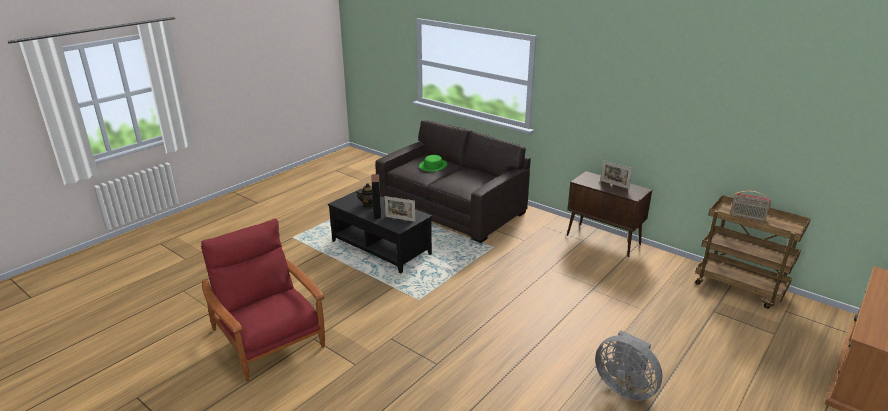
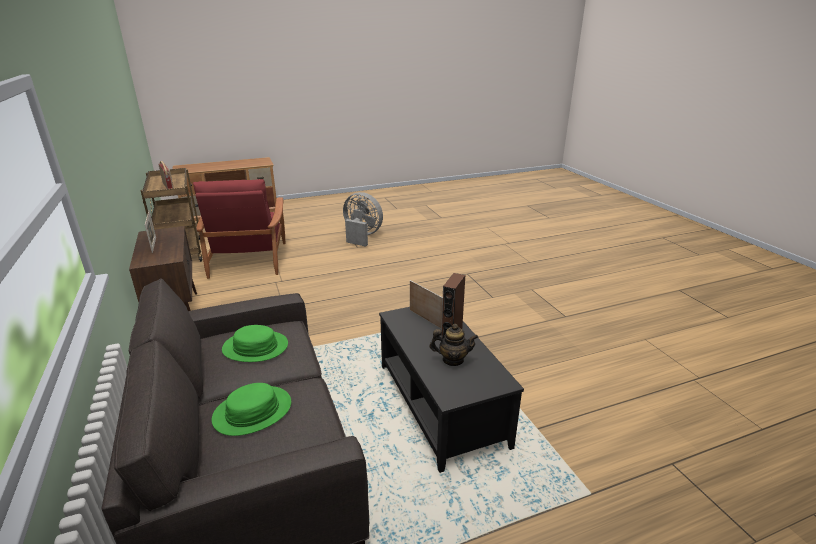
camera: 150 degrees left, 0 degrees up
(268, 339) = (612, 328): red armchair -> red armchair (249, 259)
(466, 180) = (255, 347): none -> green hat
(625, 387) = (361, 236): grey fan -> grey fan turned 45 degrees counterclockwise

